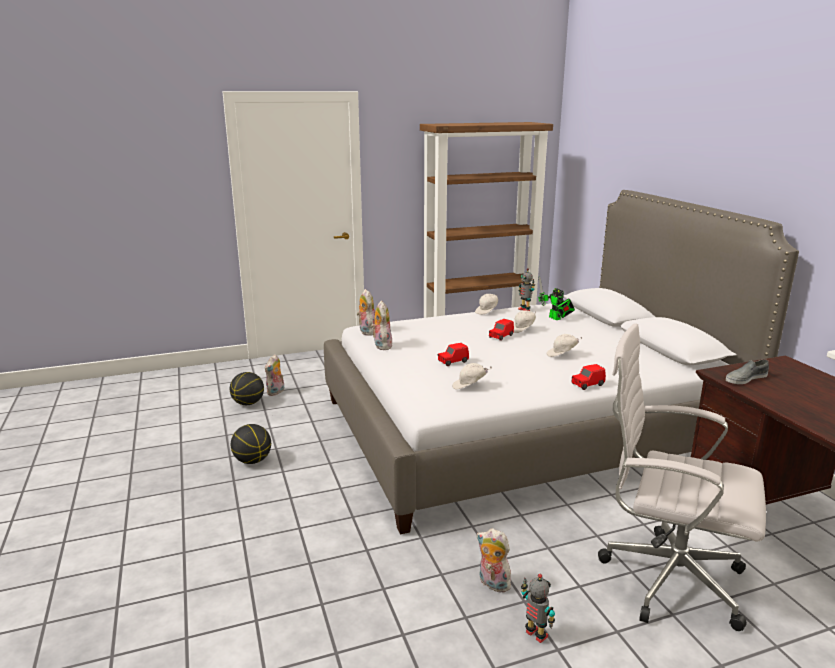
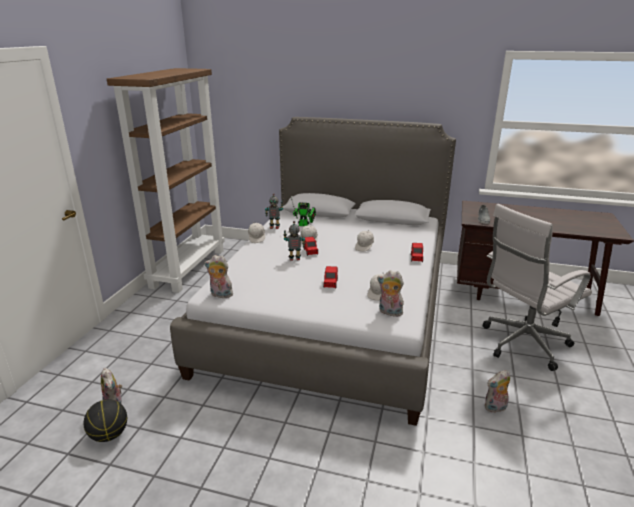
camera: 55 degrees left, 5 degrees up
(252, 461) = (228, 473): basketball -> none
(381, 345) = (261, 299): plush toy -> plush toy (389, 312)
(535, 635) = (550, 414): toy robot -> toy robot (294, 259)

